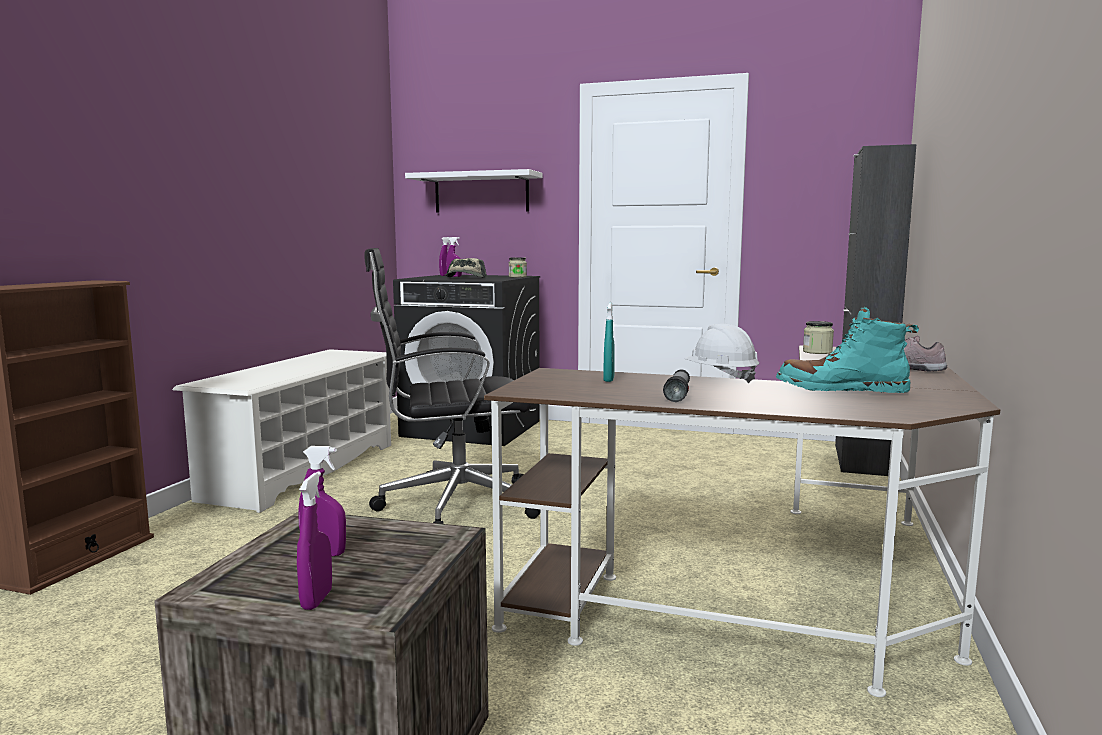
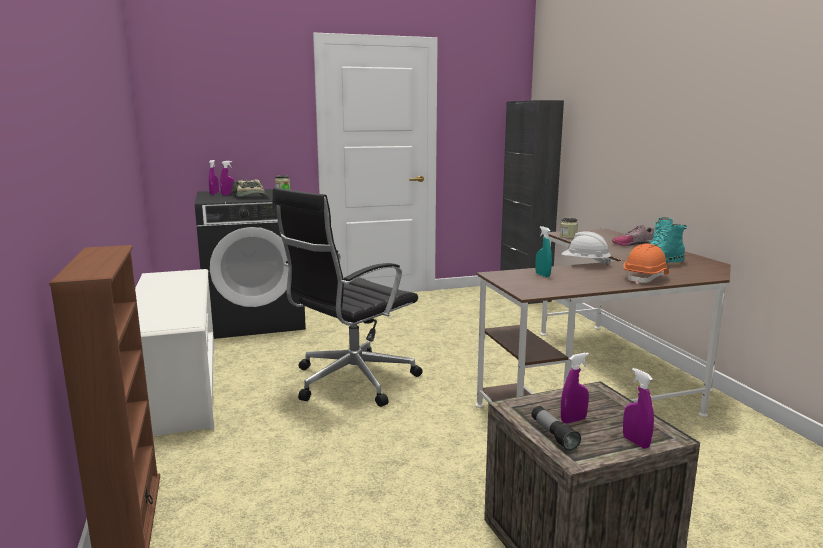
camera: 35 degrees left, 5 degrees up
(481, 193) = (229, 119): white shelf -> none
(678, 395) = (605, 280): flashlight -> flashlight (553, 435)
(753, 401) = (645, 278): none -> orange hard hat

